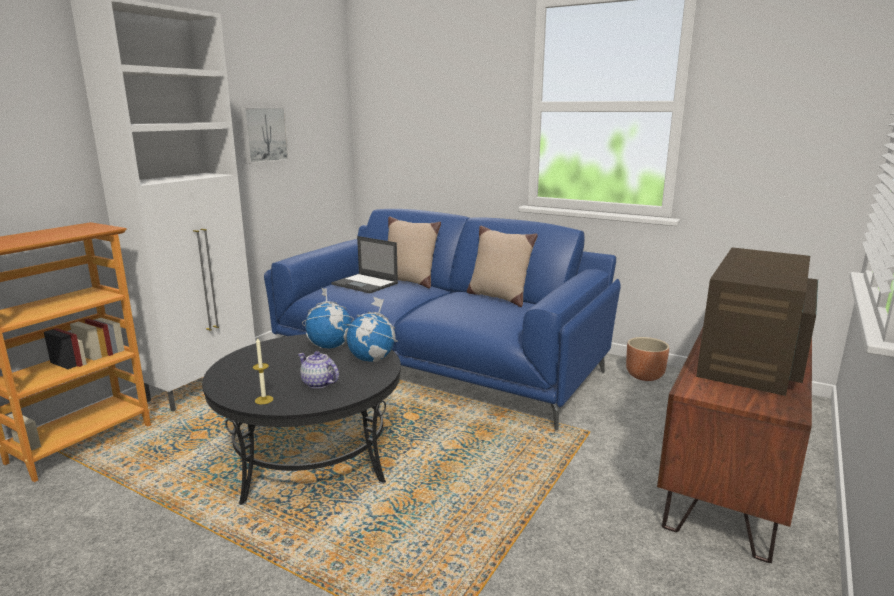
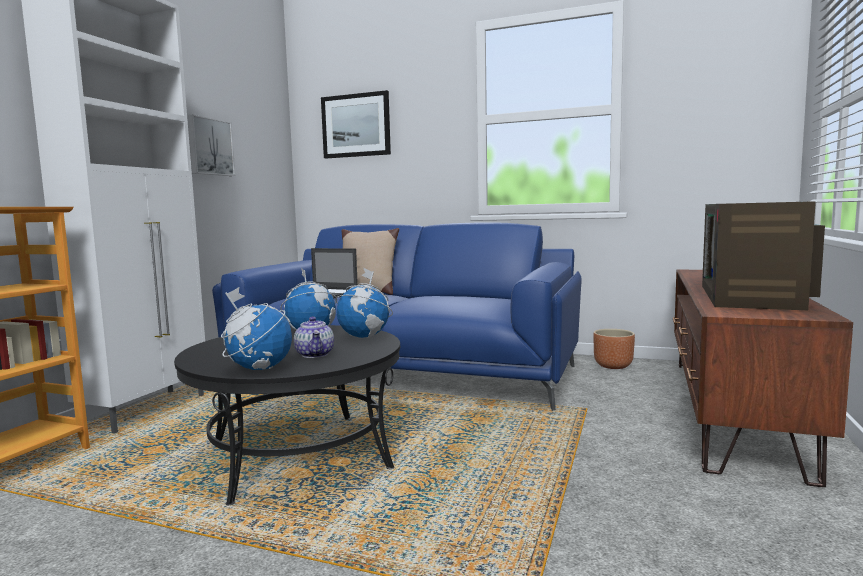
camera: 10 degrees left, 10 degrees down
(264, 400) = (259, 369): candle -> globe
(318, 383) = (315, 354): teapot -> teapot turned 135 degrees counterclockwise
(412, 102) = (356, 125): none -> picture
(498, 297) = (466, 295): beige pillow -> none

